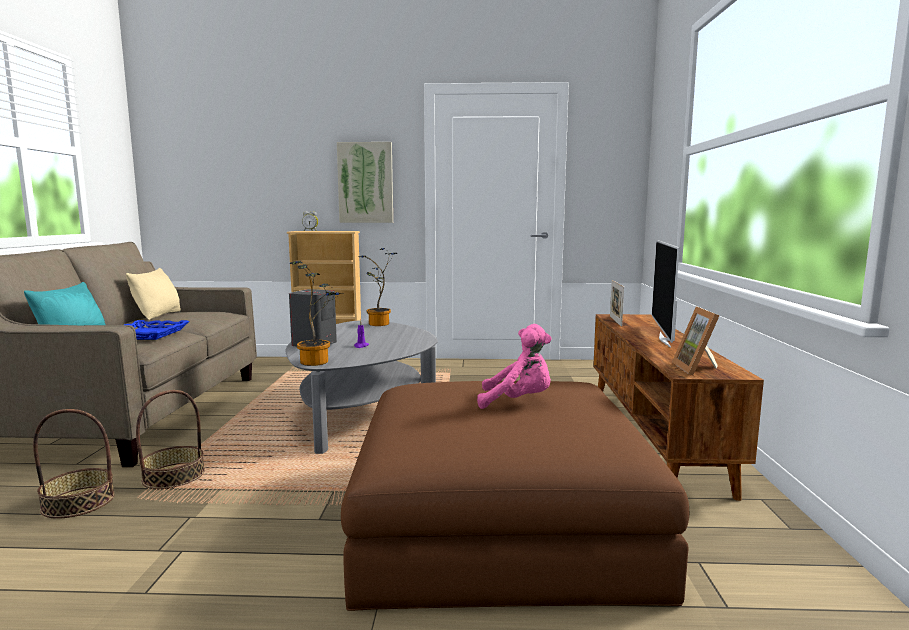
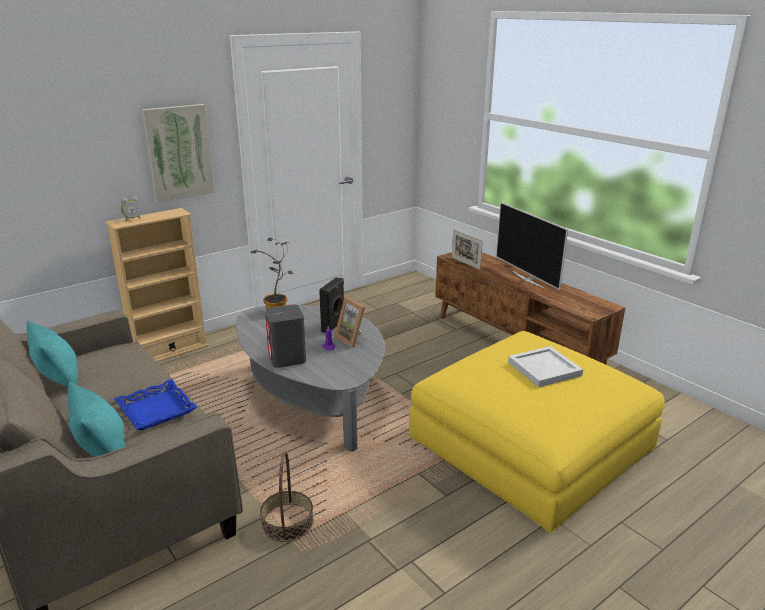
camera: 40 degrees left, 15 degrees up
(78, 502) = (263, 581): basket -> none
(157, 315) = (59, 378): beige pillow -> turquoise pillow
(318, 361) = (340, 378): potted plant -> none
(398, 338) = (334, 326): none -> black speaker
(499, 518) = (530, 442): brown ottoman -> yellow ottoman
(518, 402) = (545, 369): pink plush toy -> white tray
(698, 369) = (589, 308): picture frame -> picture frame (353, 338)

